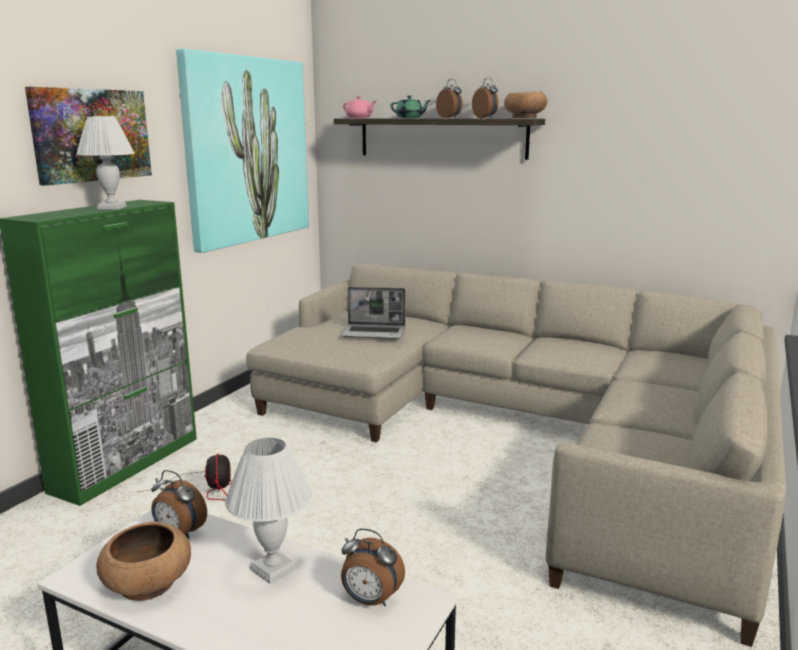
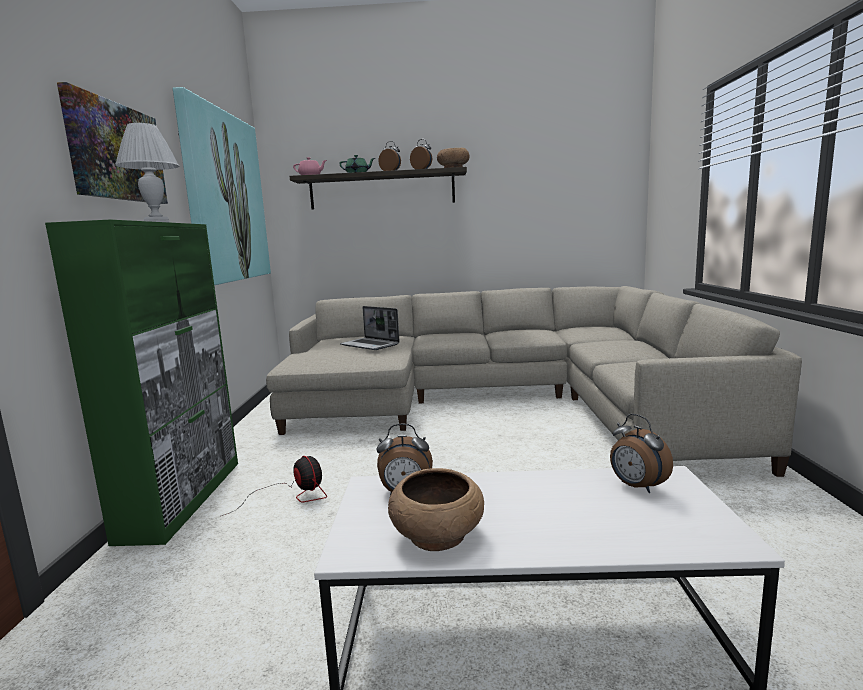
camera: 25 degrees left, 5 degrees down
(272, 568) = (527, 491): white table lamp -> none
(370, 600) = (636, 486): alarm clock -> alarm clock turned 60 degrees clockwise
(375, 333) = (370, 345): laptop -> laptop turned 60 degrees clockwise

